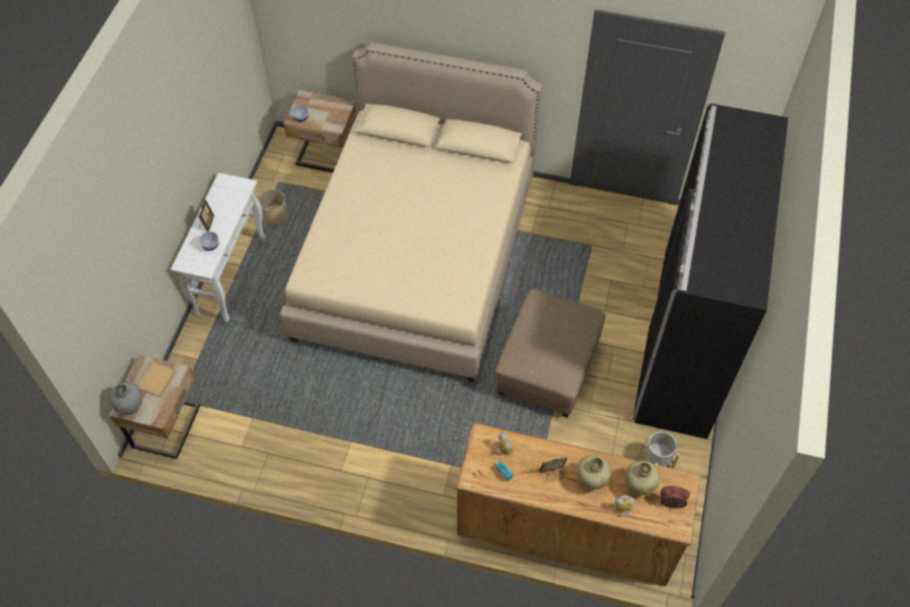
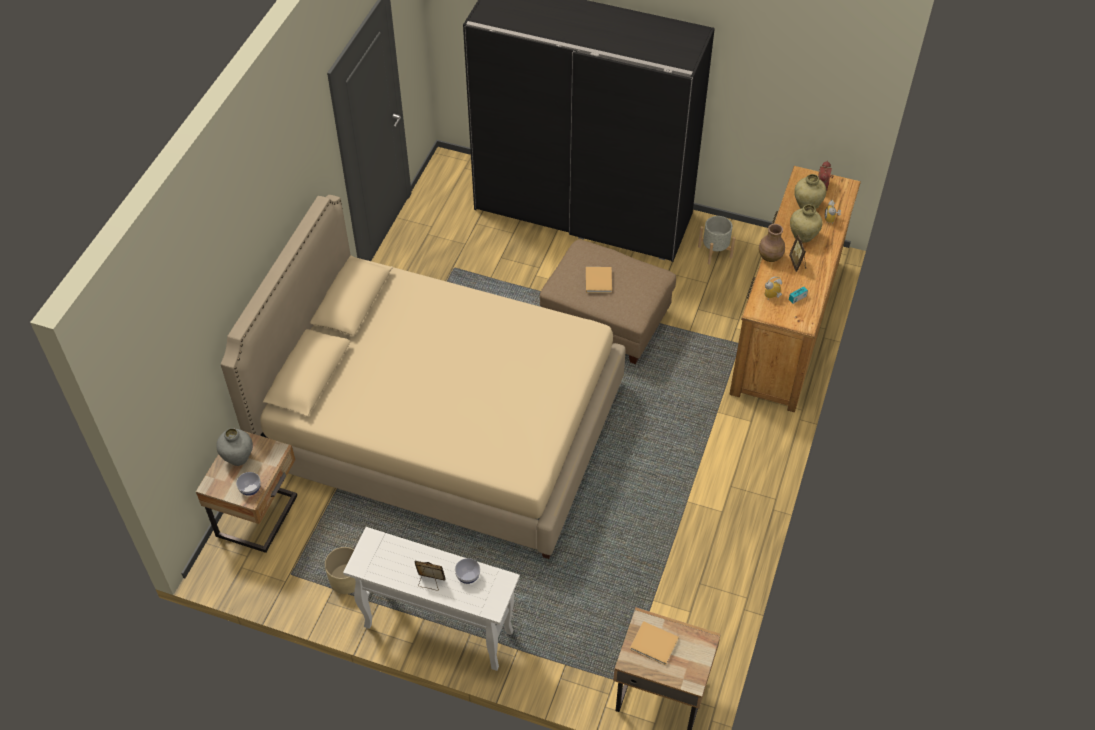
camera: 85 degrees left, 5 degrees down
(131, 407) = (691, 671): grey vase -> grey vase (238, 458)
(549, 329) = (598, 280): none -> beige book
(557, 448) = (770, 257): none -> brown vase

